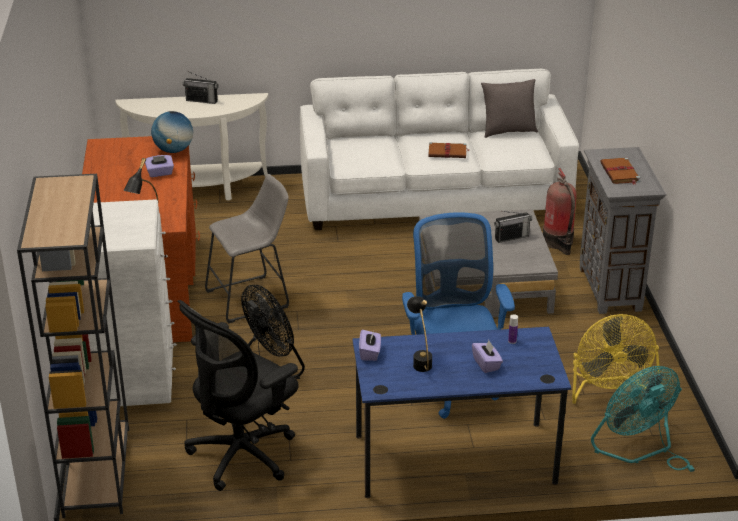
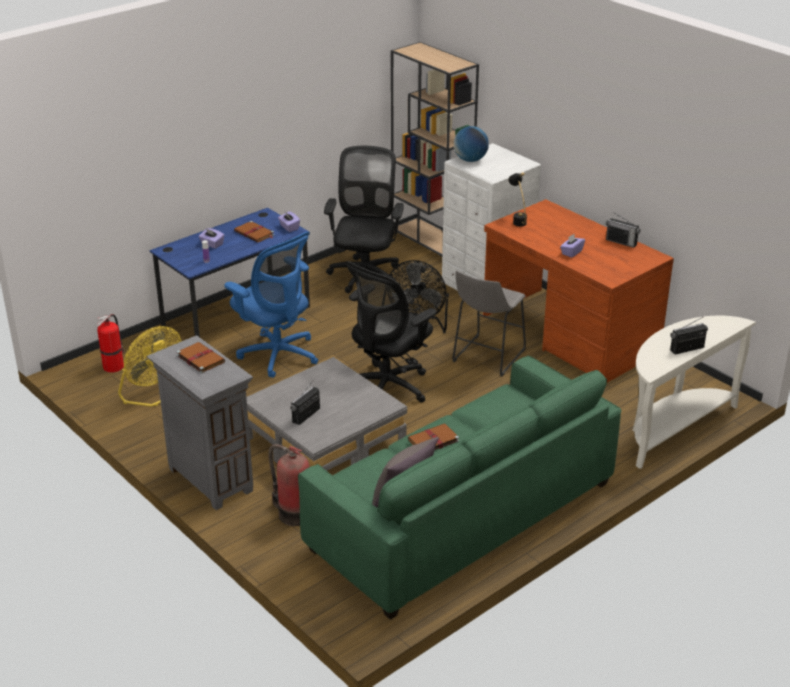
camera: 145 degrees right, 0 degrees up
(99, 166) = (621, 242): none -> radio
(173, 150) = (596, 272): globe -> globe (470, 160)
(372, 309) = (390, 384): none -> black office chair
(420, 360) = (254, 233): black table lamp -> brown book
(434, 197) = (461, 516): white sofa -> green sofa
(645, 448) = (114, 366): turquoise fan -> fire extinguisher

